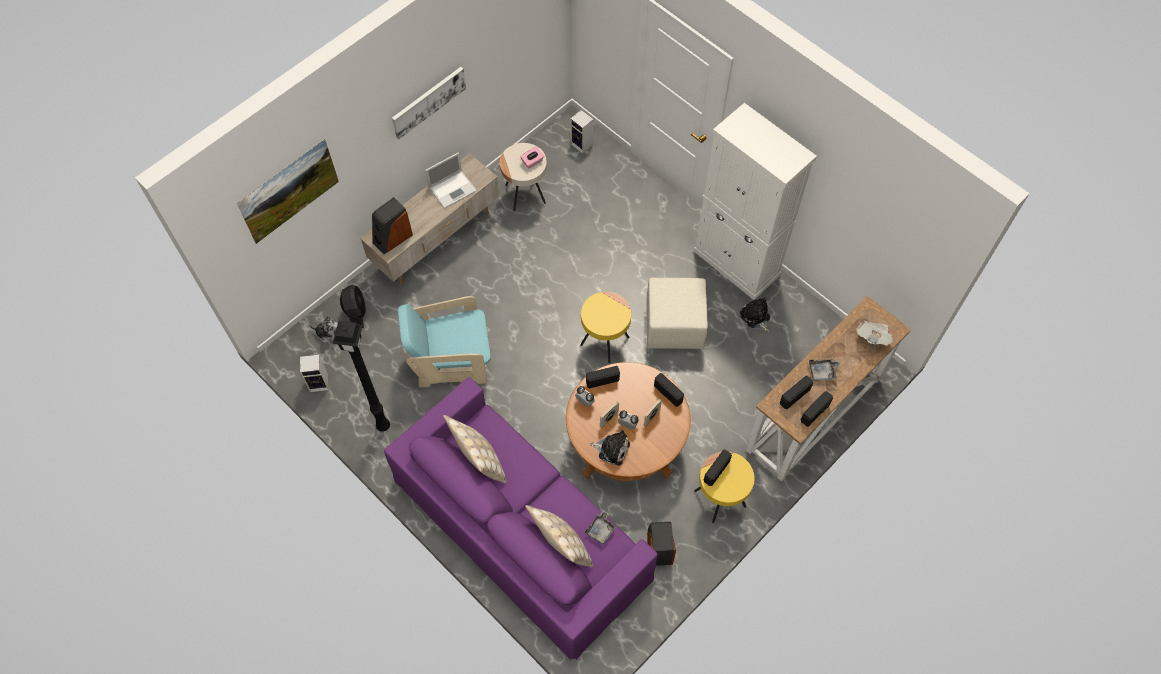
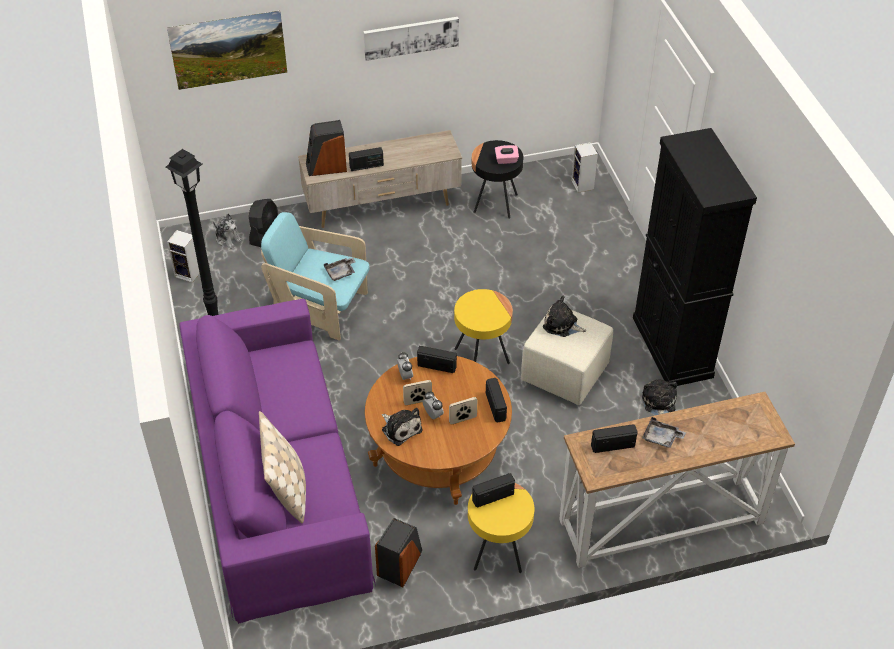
camera: 30 degrees right, 15 degrees down
(453, 188) = (413, 151): laptop -> none
(479, 460) = (266, 380): beige pillow -> none
(525, 194) = (495, 203): beige side table -> black side table
(601, 530) = (336, 495): grey tray -> grey tray (341, 272)
(668, 295) = (562, 325): none -> plush toy
(736, 263) = (672, 347): white cabinet -> black cabinet
(815, 413) = (624, 471): radio -> radio (366, 166)
(873, 337) = (744, 432): newspaper -> none

